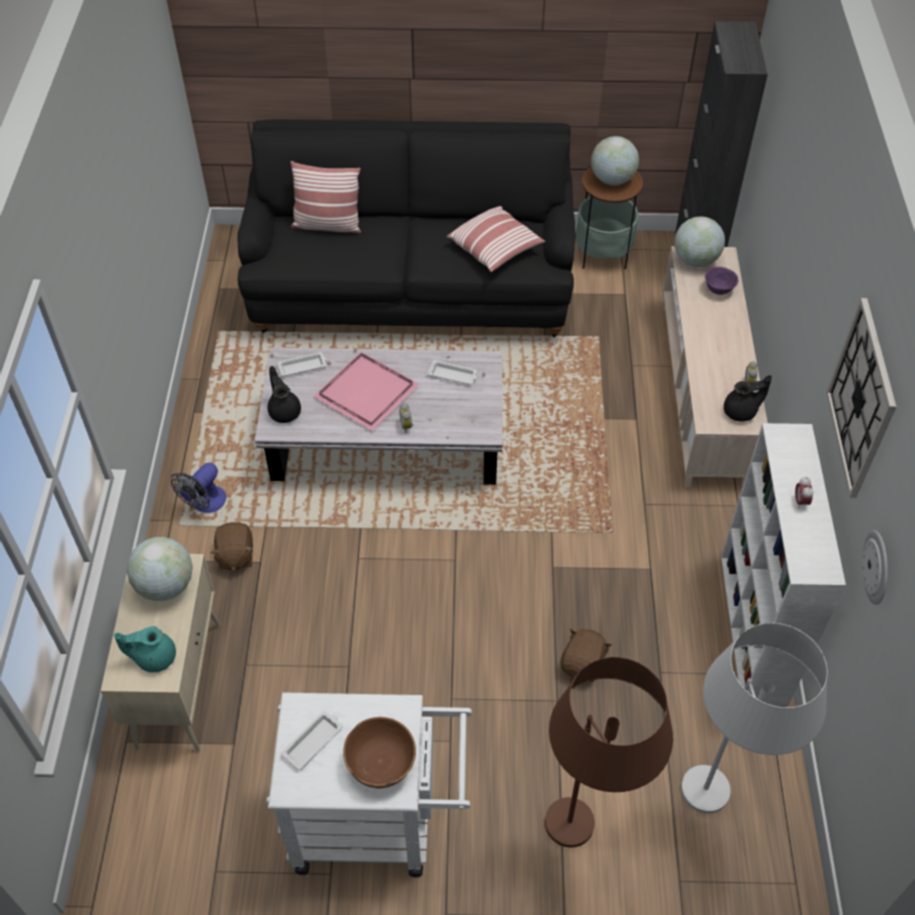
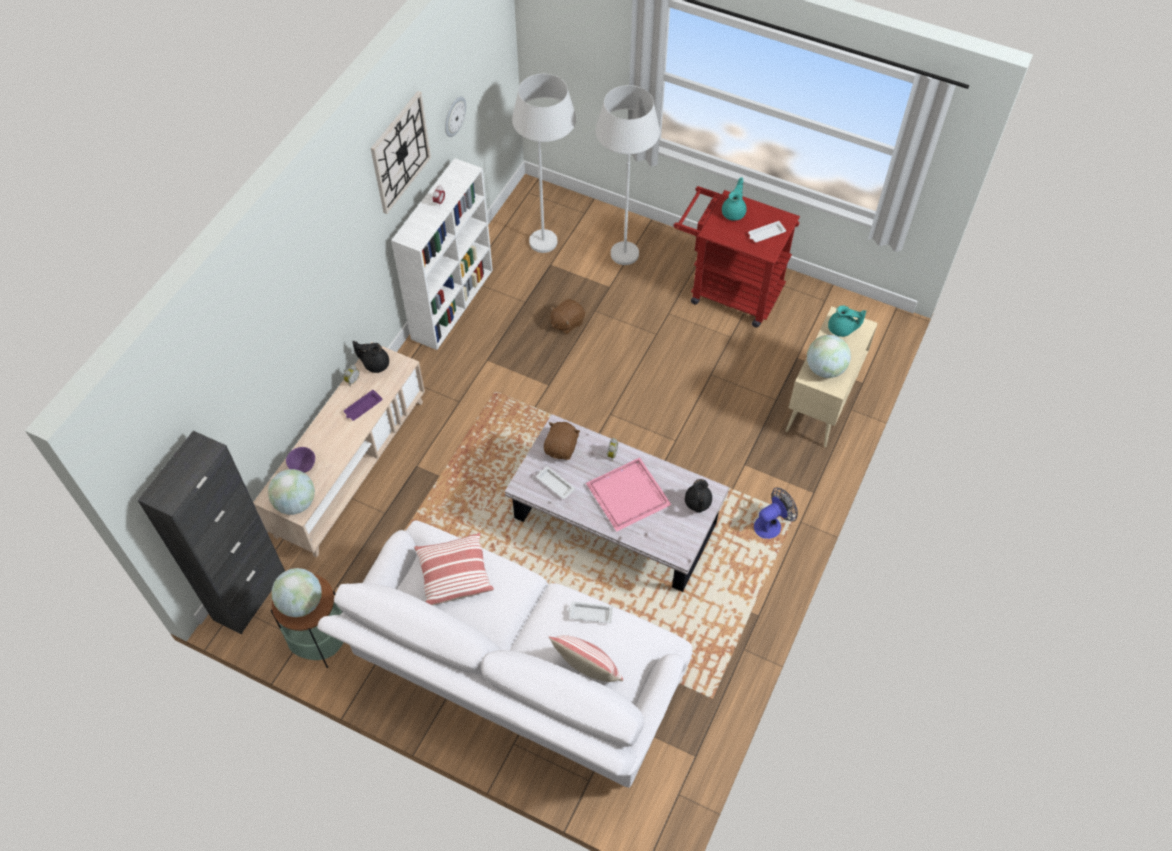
camera: 155 degrees left, 5 degrees up
(235, 556) = (761, 475): brown plush toy -> brown plush toy (561, 448)
(303, 366) = (667, 539): white tray -> white tray (590, 613)
(377, 822) = (728, 291): white cart -> red cart
(381, 764) = (734, 212): brown bowl -> turquoise teapot
(411, 286) = (515, 677): black sofa -> white sofa
(584, 847) = (623, 242): brown floor lamp -> white floor lamp
(712, 362) = (362, 407): none -> purple tray

